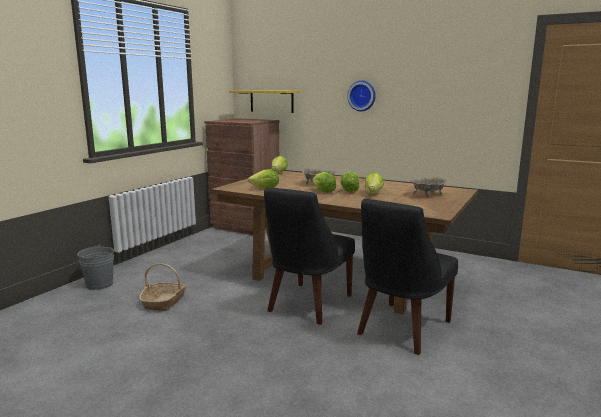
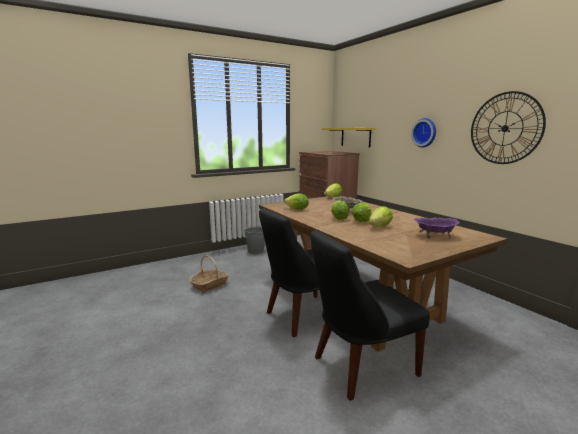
camera: 30 degrees right, 0 degrees up
(99, 284) = (188, 262): grey bucket -> grey bucket (255, 251)
(428, 194) = (435, 235): beige bowl -> purple bowl
(444, 92) = (505, 128): none -> wall clock

